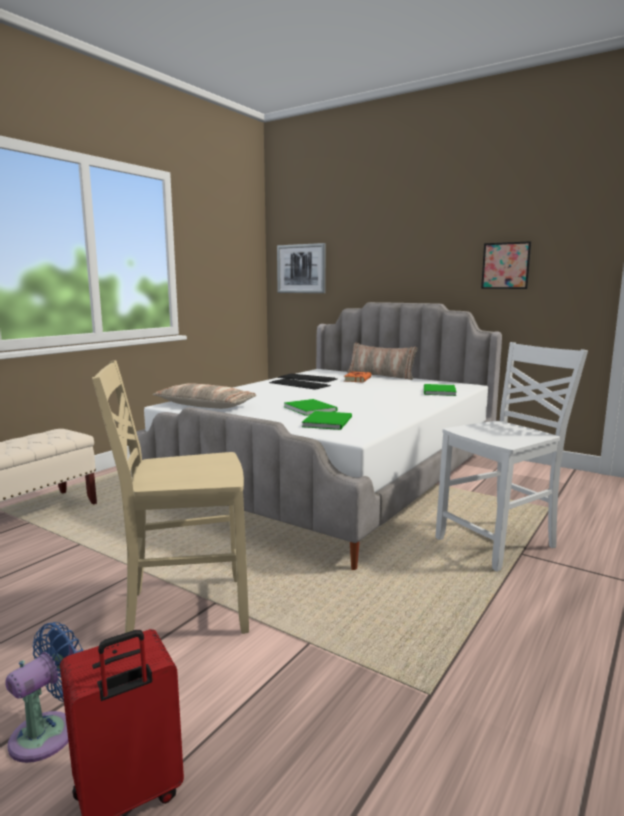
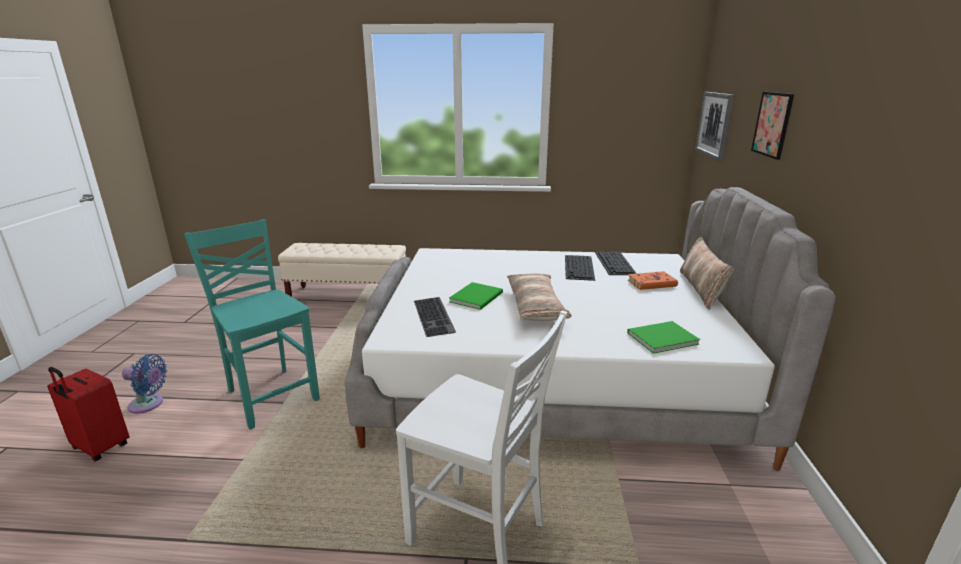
camera: 60 degrees right, 10 degrees up
(185, 609) = (271, 395): beige chair -> turquoise chair
(205, 405) = (442, 262): pillow -> pillow (536, 306)
(329, 422) = (435, 316): green book -> keyboard
(505, 265) = (881, 174): picture -> picture (772, 124)

